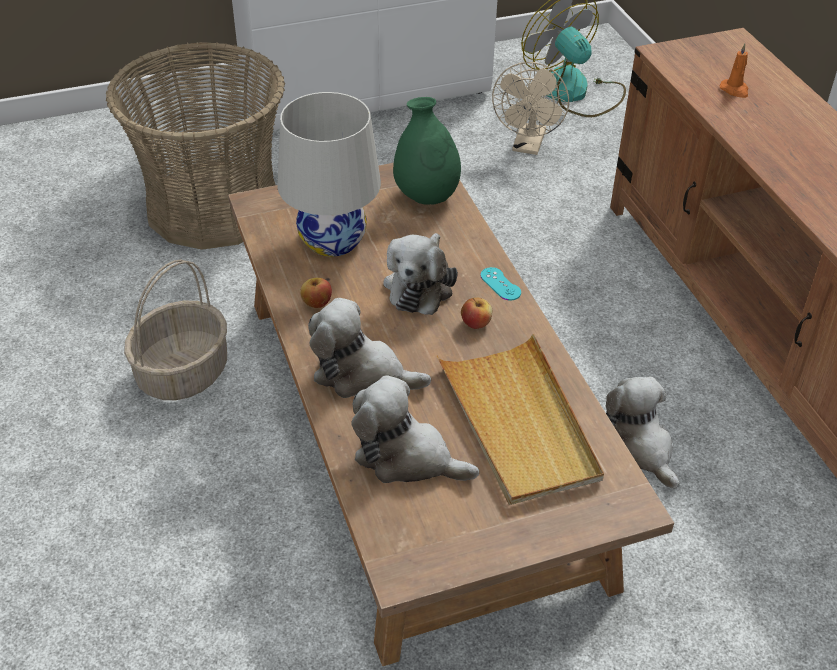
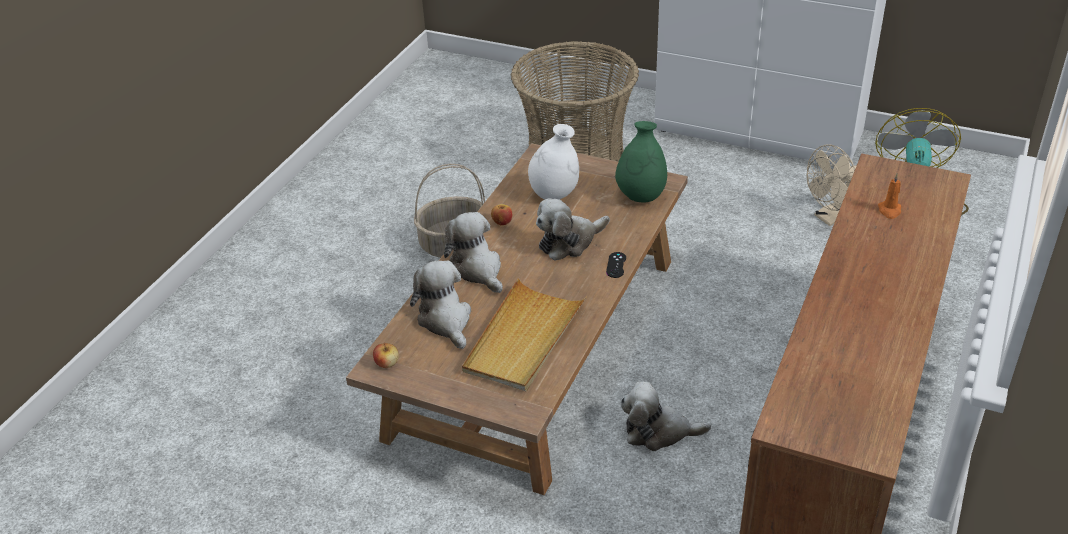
camera: 45 degrees right, 5 degrees down
(333, 240) = (554, 194): white table lamp -> white vase
(476, 323) = (572, 277): apple -> apple (387, 363)
(500, 284) = (616, 265): turquoise game controller -> black game controller
(640, 447) = (658, 432): plush toy -> plush toy turned 105 degrees counterclockwise

